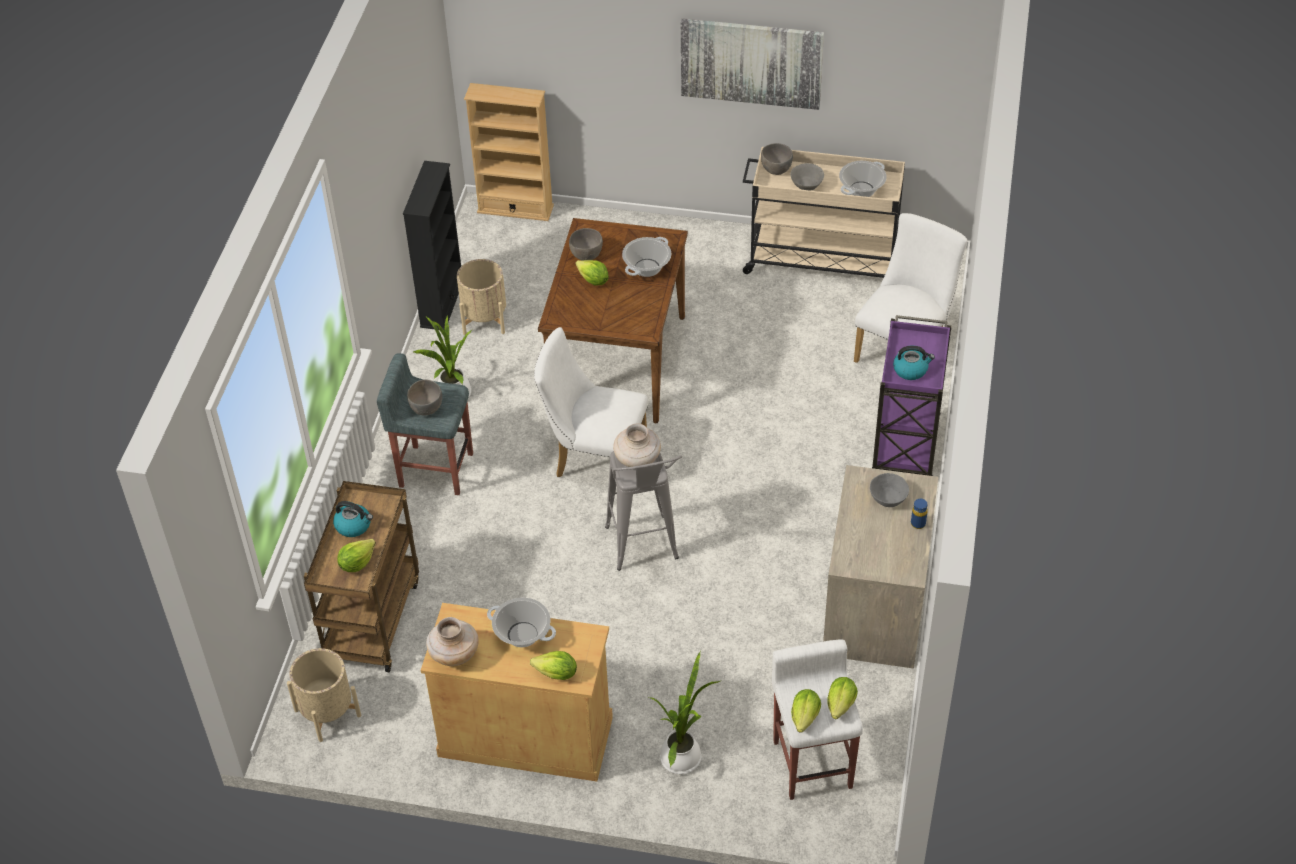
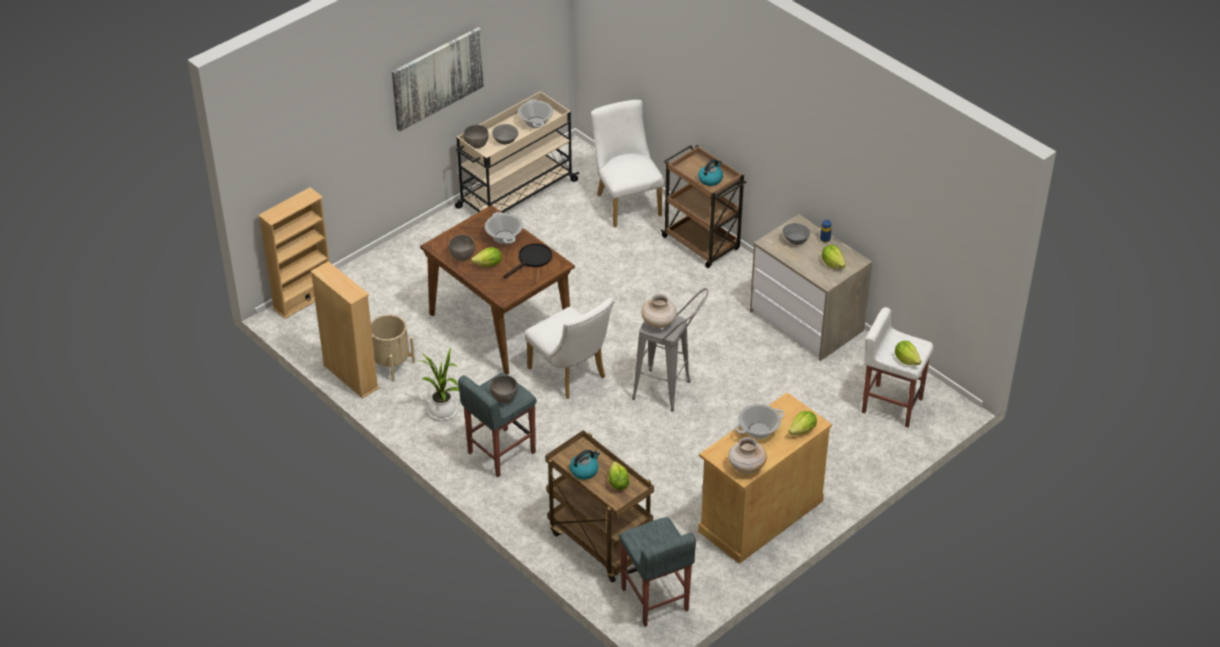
camera: 55 degrees left, 5 degrees down
(327, 713) = (655, 600): beige planter -> grey stool
(442, 302) = (351, 377): black bookcase -> beige bookcase
(594, 458) = (570, 376): white chair -> white chair turned 90 degrees counterclockwise
(632, 307) = (531, 260): none -> black frying pan
(683, 755) = (838, 455): potted plant -> none
(841, 704) = (911, 342): lettuce -> lettuce (833, 263)
(906, 446) = (702, 244): purple cart -> brown cart

